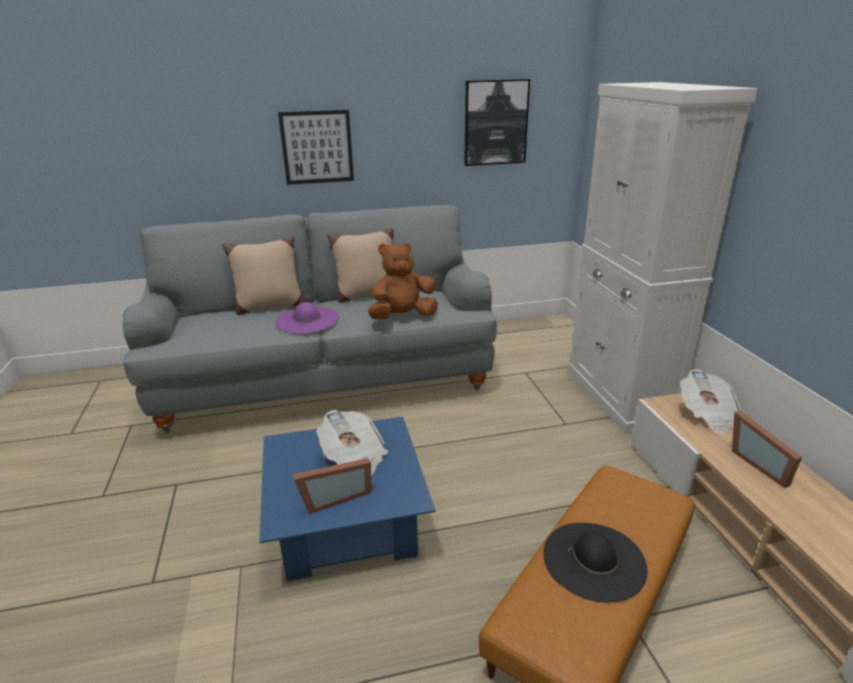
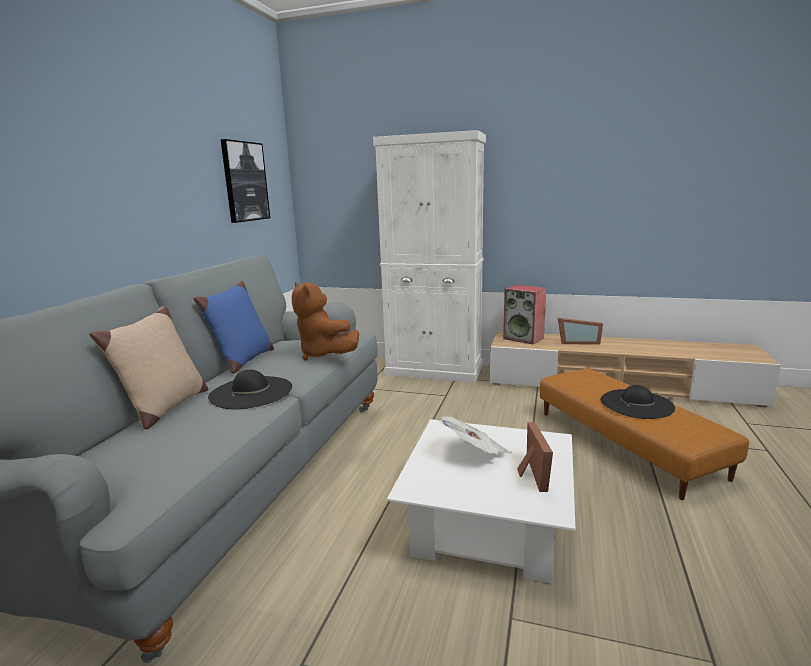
camera: 60 degrees left, 10 degrees down
(307, 320) = (251, 392): purple hat -> black hat
(317, 147) = (102, 205): picture -> none
(347, 522) = (487, 524): blue coffee table -> white coffee table
(367, 296) = (243, 361): beige pillow -> blue pillow
(402, 317) = (324, 354): brown plush toy -> brown plush toy turned 45 degrees counterclockwise
(708, 415) = (524, 338): newspaper -> speaker

